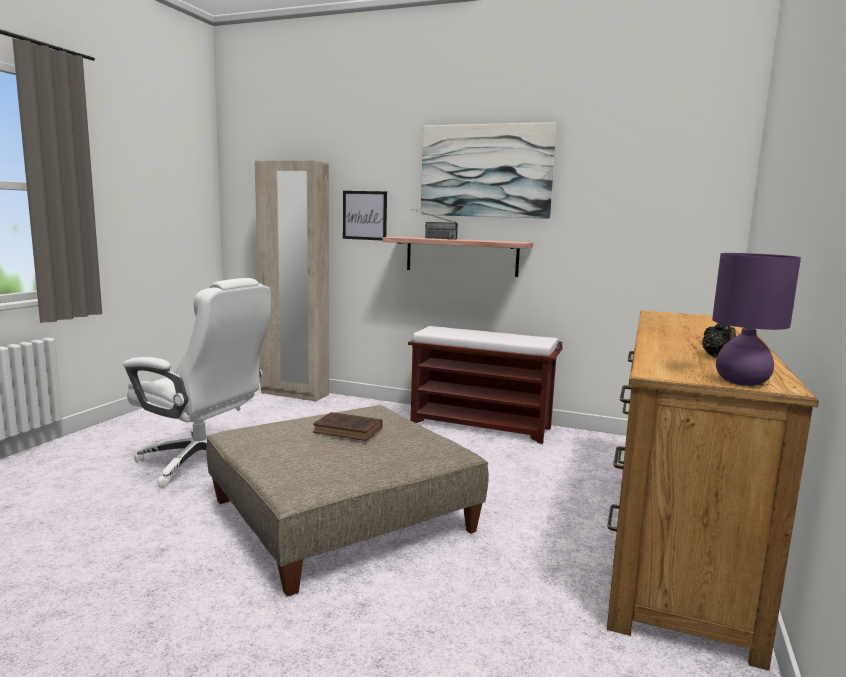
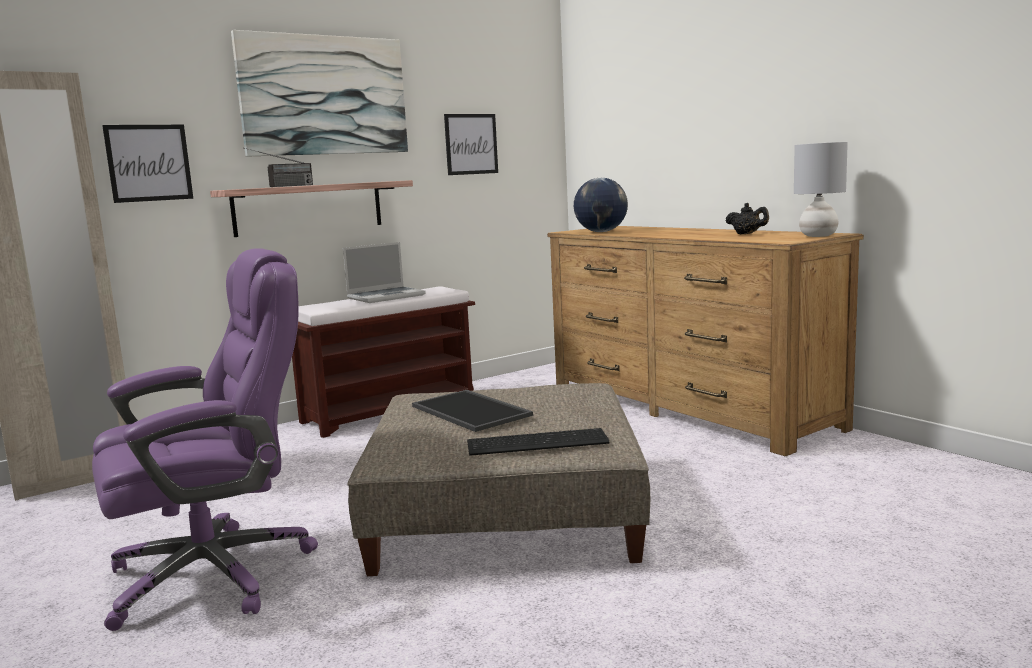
camera: 55 degrees left, 0 degrees up
(203, 462) = (216, 573): white office chair -> purple office chair
(294, 464) = (535, 442): none -> keyboard
(349, 430) = (473, 410): brown book -> tray
(493, 335) = (386, 296): none -> laptop
(621, 215) = (471, 144): none -> picture
(665, 320) = (601, 232): none -> globe
(742, 382) = (818, 236): purple table lamp -> grey table lamp

